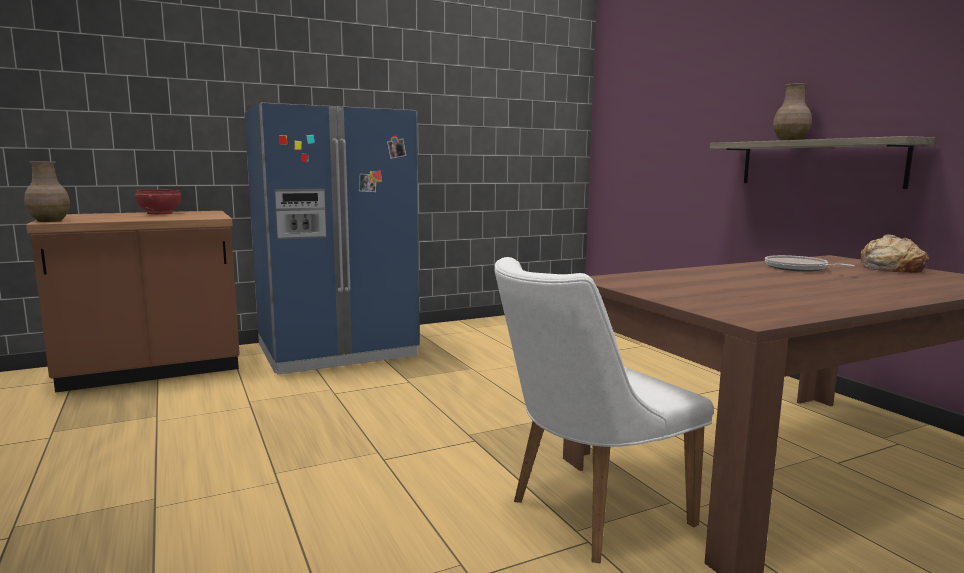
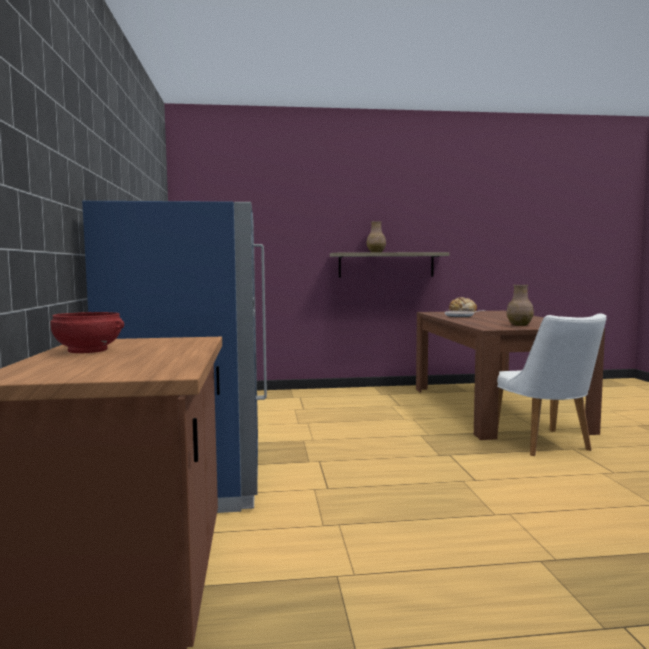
camera: 70 degrees left, 5 degrees down
(49, 221) = (157, 373): brown vase -> brown vase (519, 325)

